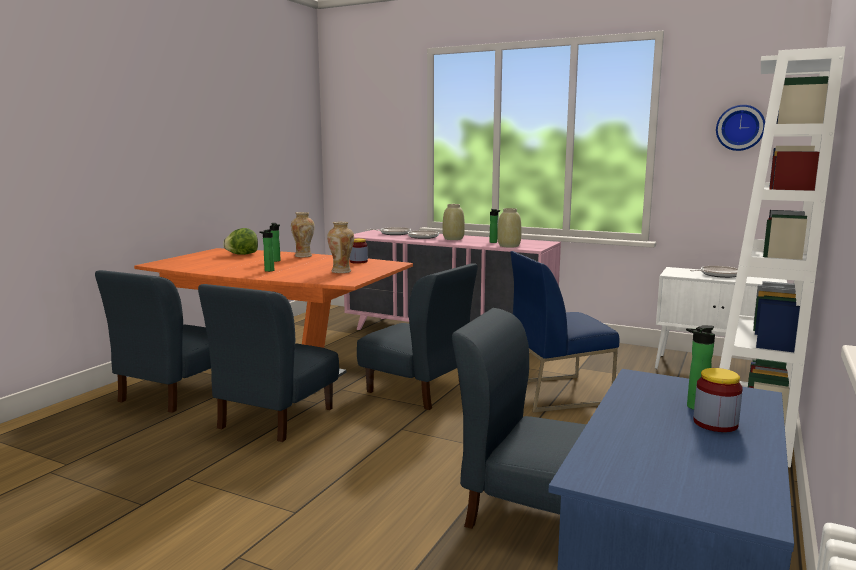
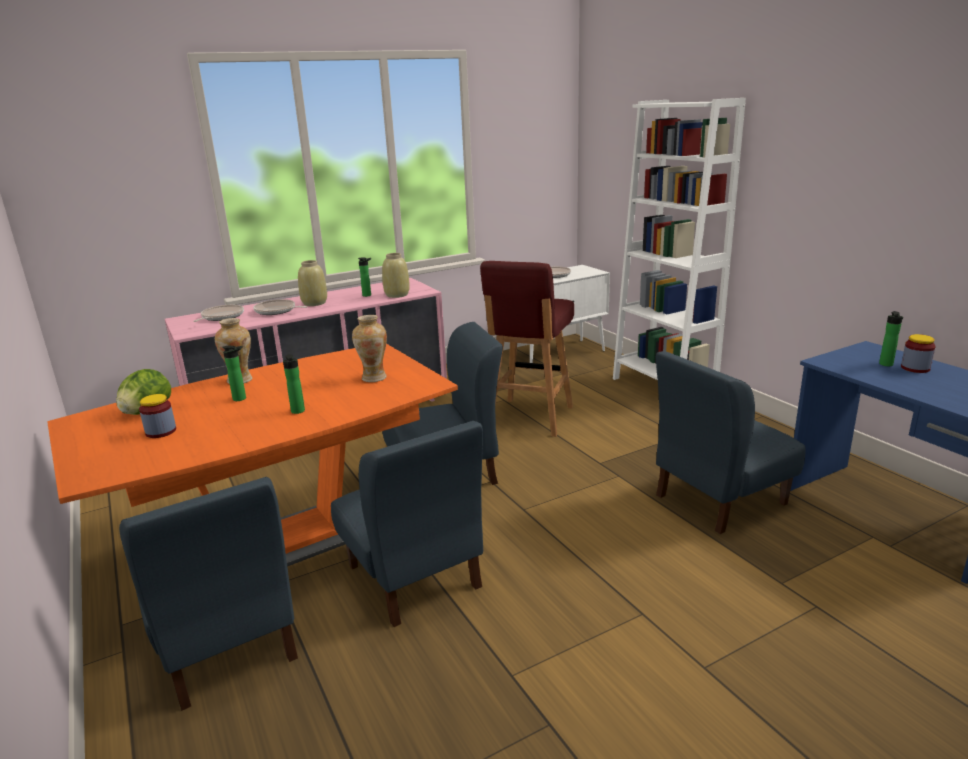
camera: 55 degrees left, 10 degrees up
(358, 262) = (334, 361): jar -> jar (161, 432)
(557, 392) = (529, 418): blue chair -> red stool
(740, 128) = (532, 144): wall clock -> none

